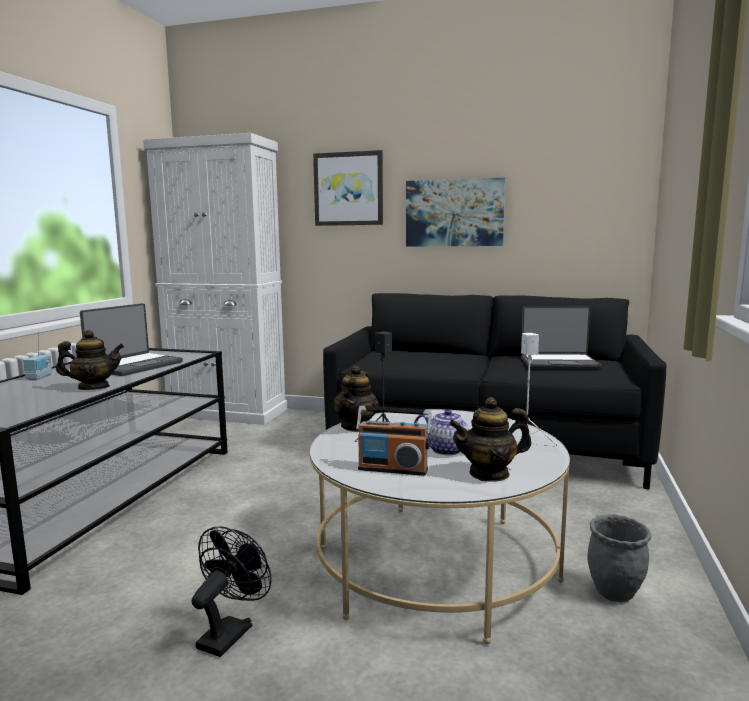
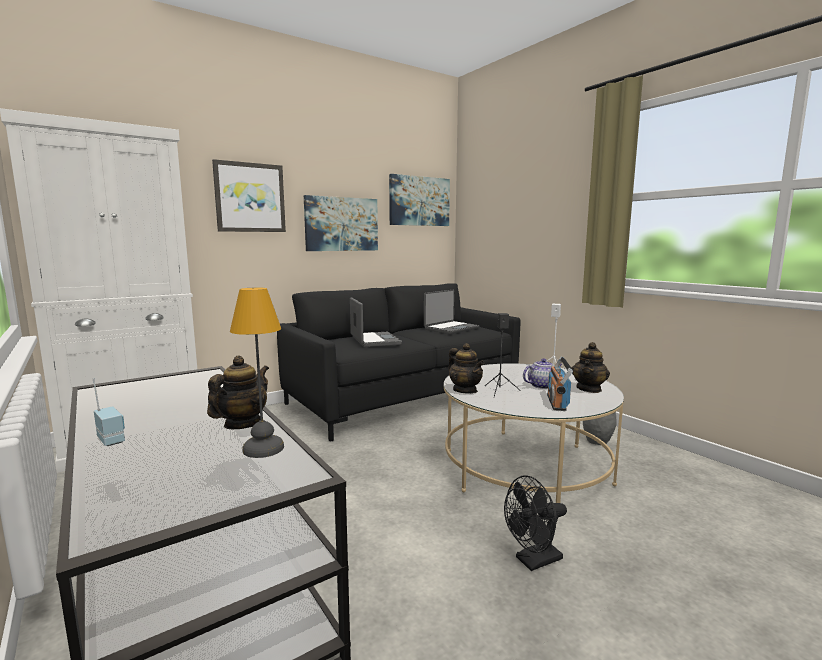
camera: 50 degrees left, 0 degrees up
(49, 403) = (262, 448): none -> table lamp
(134, 366) = (186, 398): laptop -> laptop (374, 340)
(230, 632) = (533, 561): black fan -> black fan turned 90 degrees counterclockwise
(393, 469) = (557, 402): radio -> radio turned 135 degrees clockwise
(582, 174) = (419, 201): none -> picture

